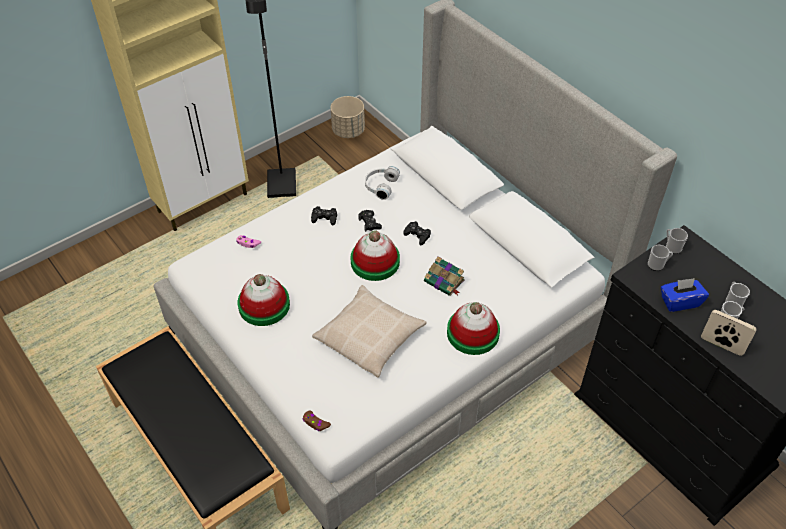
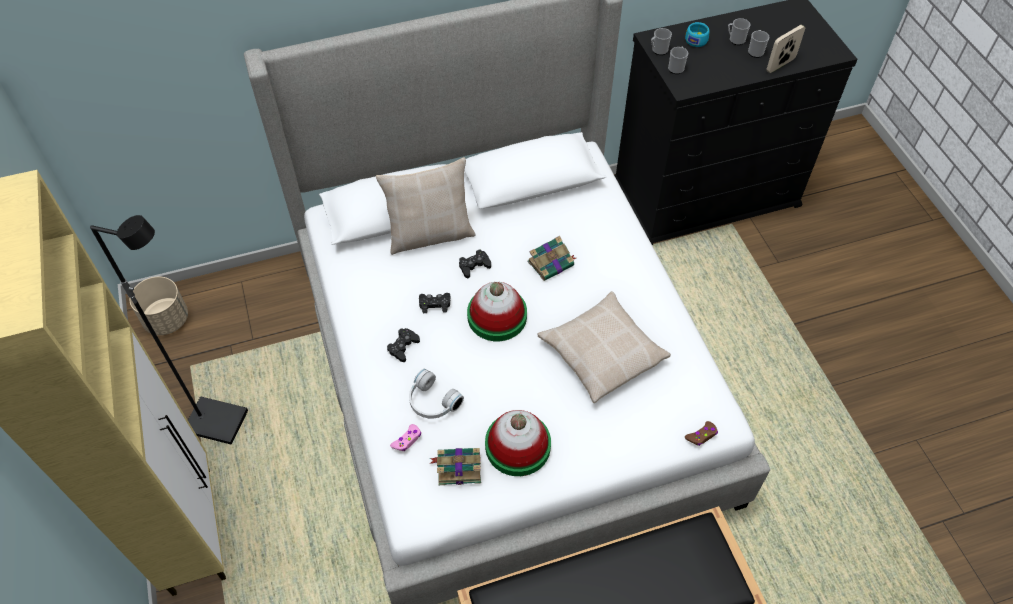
camera: 70 degrees left, 5 degrees up
(234, 276) = (458, 468): none -> book
(380, 186) = (379, 277): white headphones -> white headphones (432, 402)
(435, 201) = (430, 234): none -> beige pillow
(473, 333) = (629, 262): hat -> none
(679, 302) = (725, 70): blue tissue box -> none
(710, 272) = (697, 39): none -> turquoise cup

